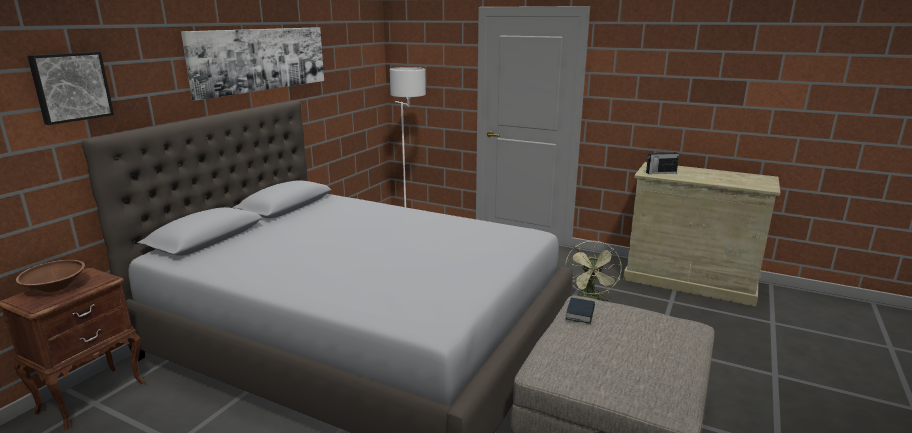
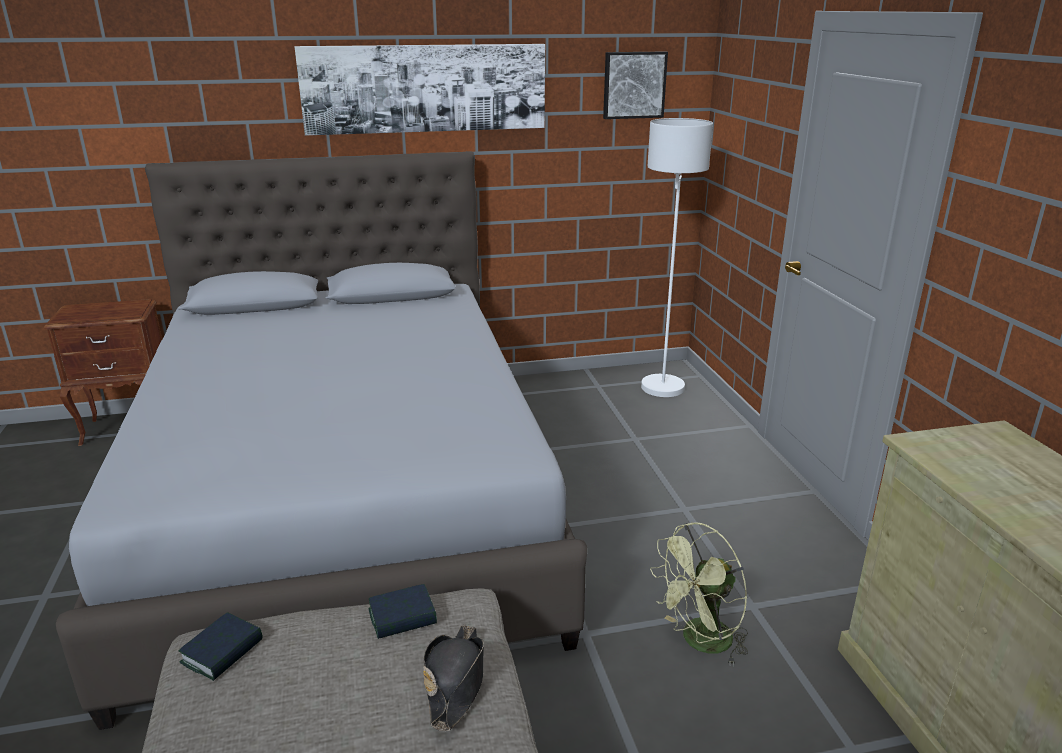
camera: 50 degrees right, 5 degrees up
(56, 287) = (101, 308): brown bowl -> none
(71, 87) = (150, 105): picture -> picture (633, 85)
(557, 363) = (222, 652): none -> book
(637, 315) = (455, 682): none -> black hat
(660, 172) = (960, 455): radio -> none

